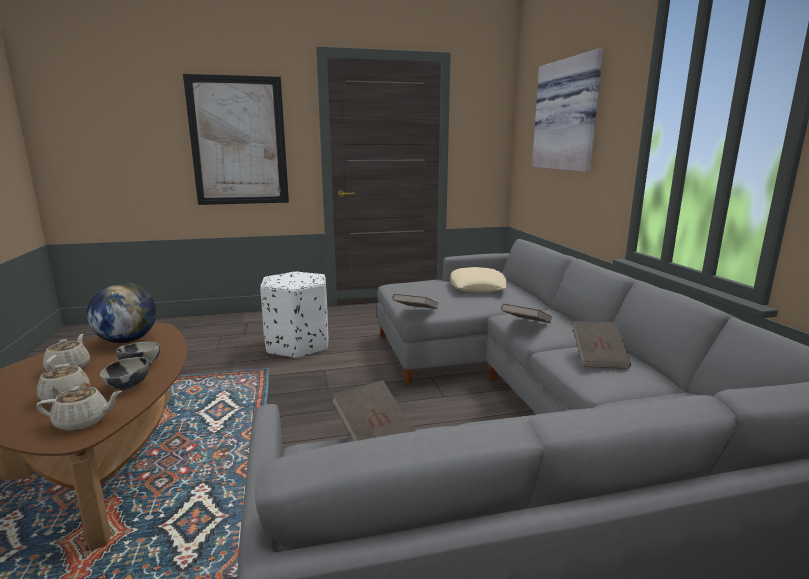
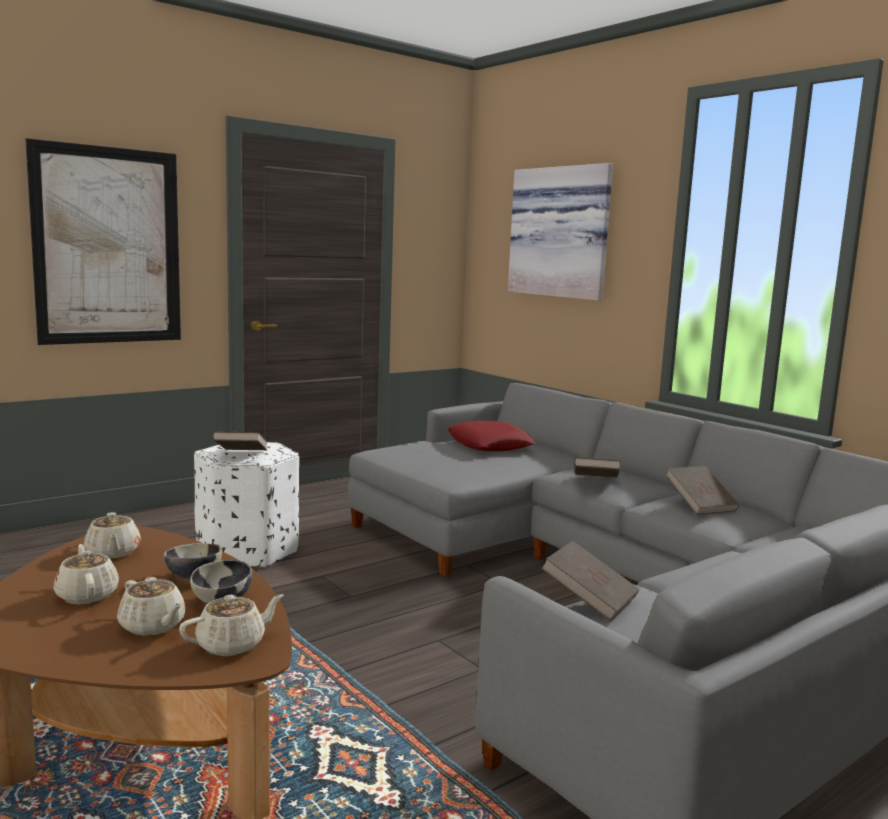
camera: 25 degrees left, 5 degrees down
(127, 340) = (113, 553): globe -> beige teapot
(415, 312) = (453, 480): brown book -> brown book (241, 456)
(477, 286) = (489, 445): beige pillow -> red pillow

